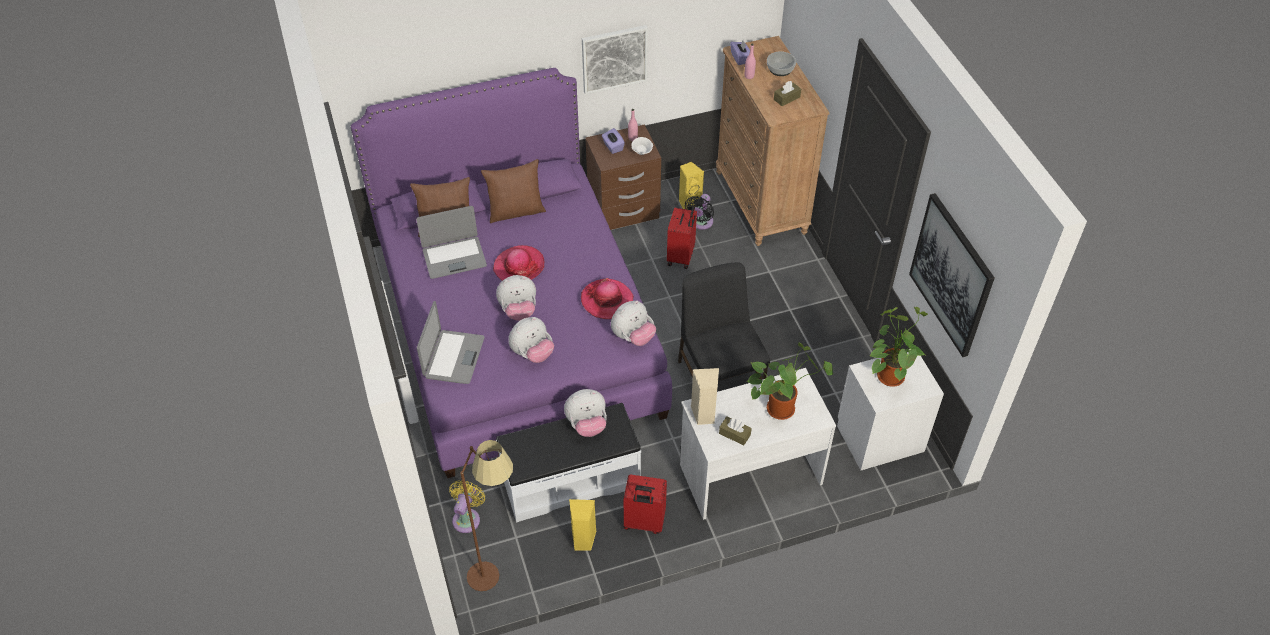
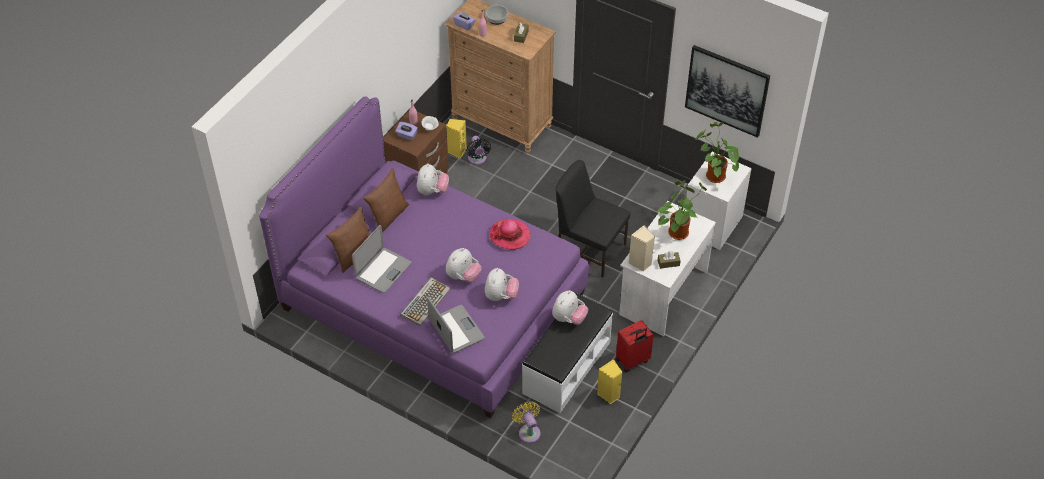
camera: 40 degrees left, 0 degrees up
(457, 311) = (425, 302): none -> keyboard
(498, 575) = (582, 449): brown floor lamp -> none
(519, 266) = (432, 249): hat -> none
(614, 58) = (389, 69): picture -> none
(633, 337) = (549, 247): plush toy -> plush toy (432, 191)
(681, 257) = (488, 189): red suitcase -> none

